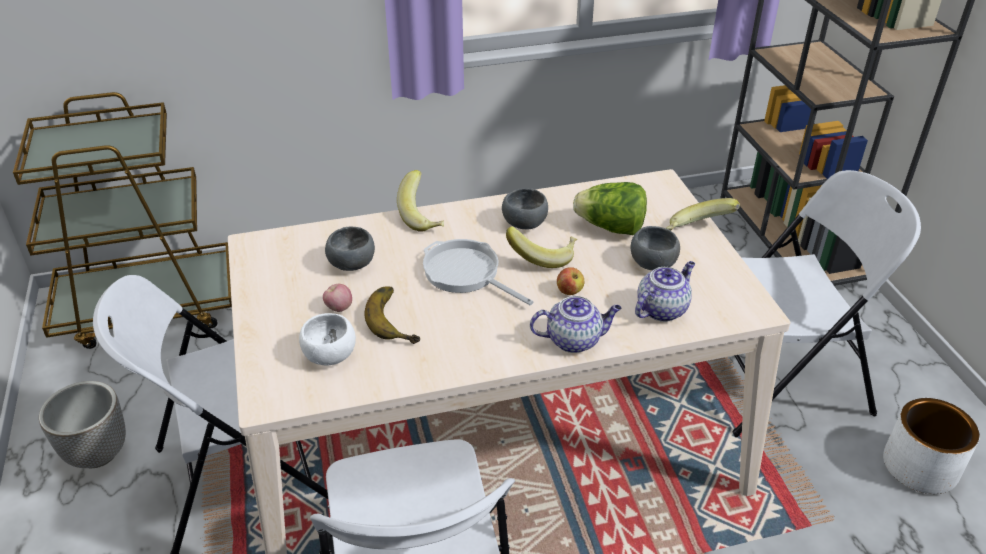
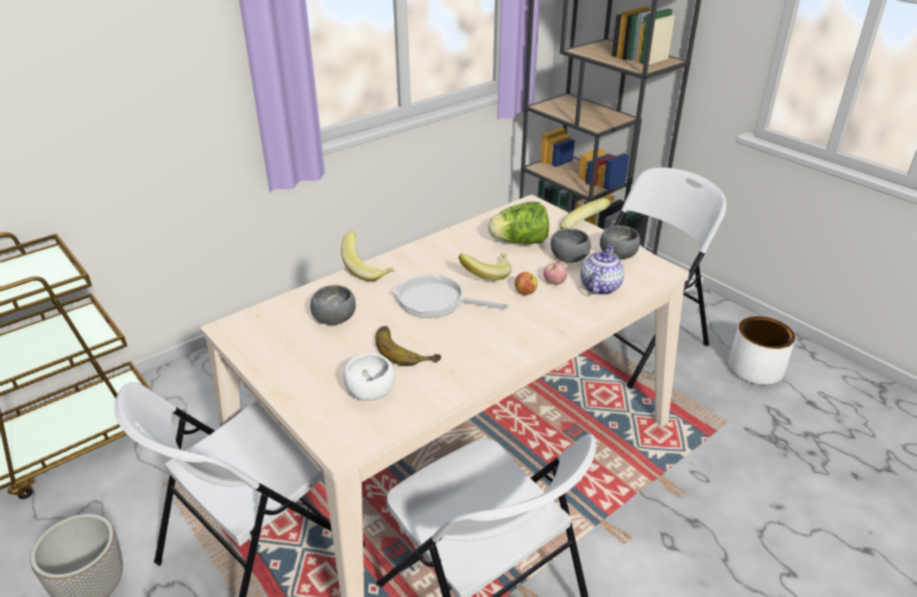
camera: 25 degrees left, 5 degrees down
(338, 308) = (350, 355): apple -> apple (554, 283)
(525, 224) = (454, 255): grey bowl -> grey bowl (619, 256)
(574, 340) = (556, 324): teapot -> none

